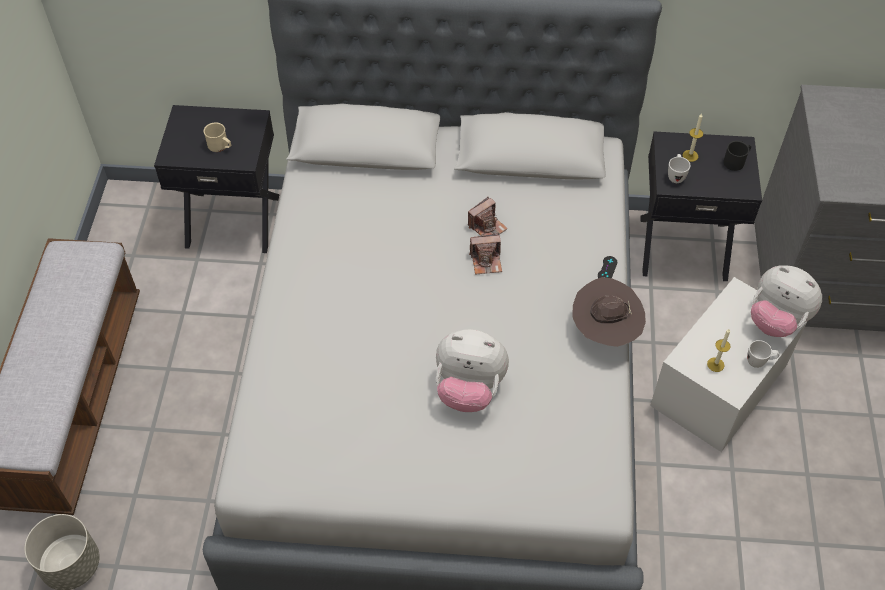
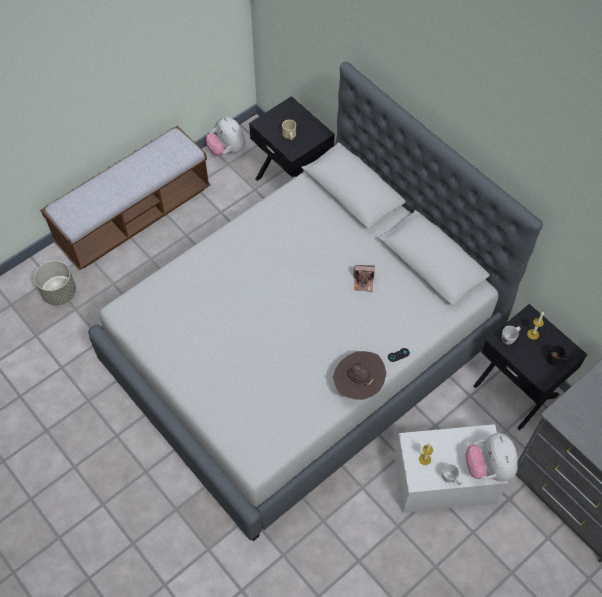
camera: 45 degrees right, 5 degrees up
(469, 389) = (259, 355): plush toy -> plush toy (227, 150)
(486, 261) = (342, 299): camera -> none

